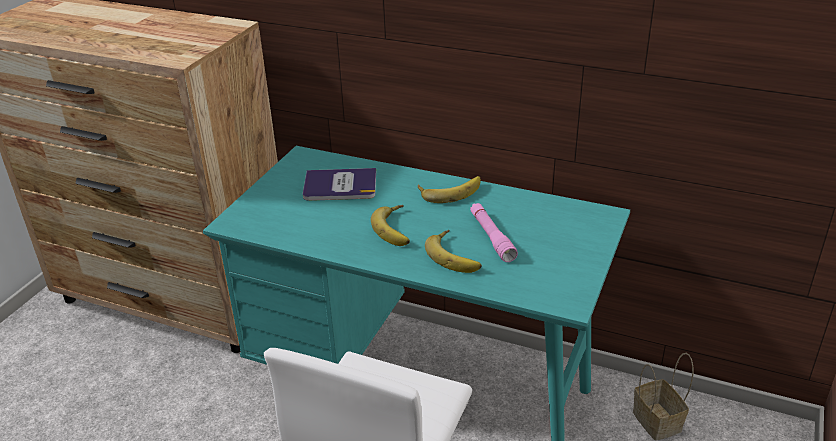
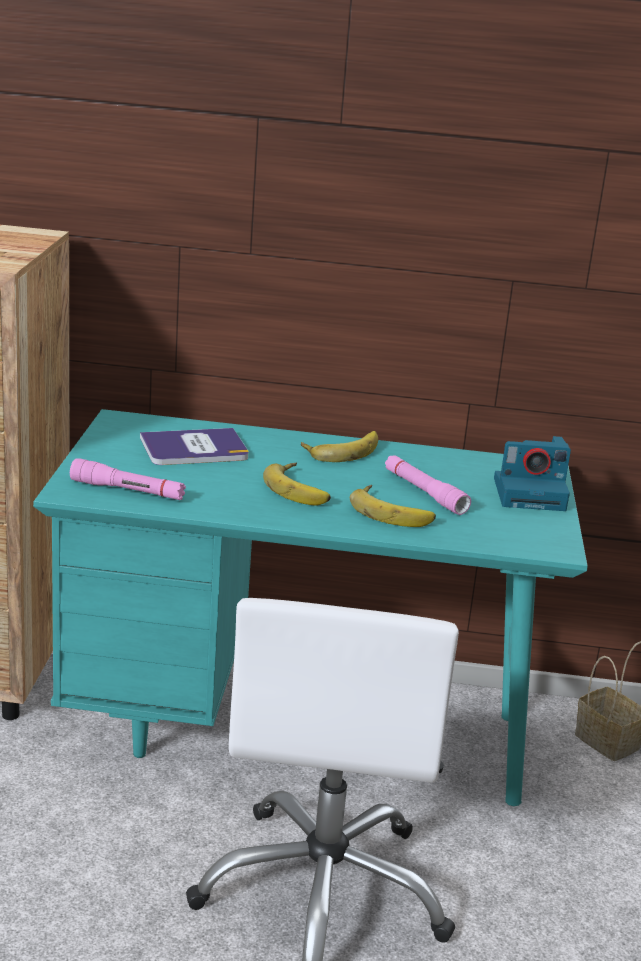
camera: 20 degrees left, 10 degrees down
(271, 224) = (127, 490): none -> pink flashlight
(579, 243) = (531, 494): none -> camera

